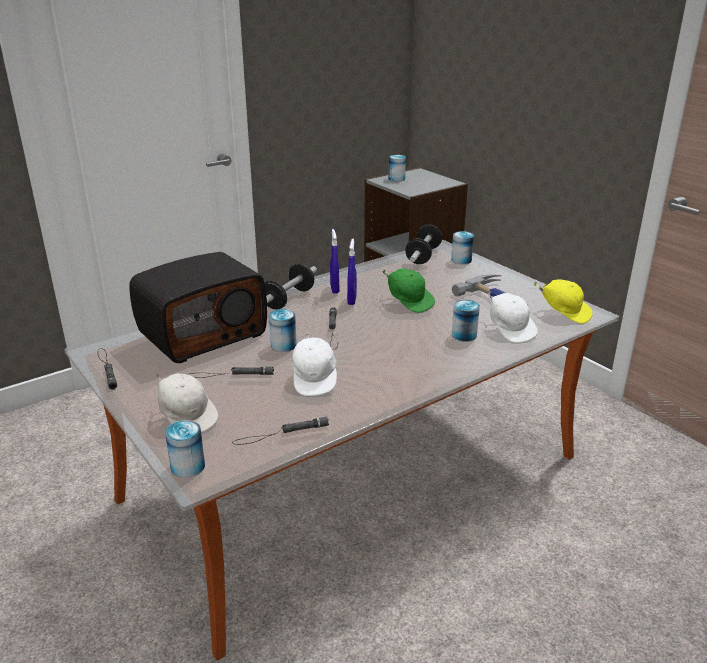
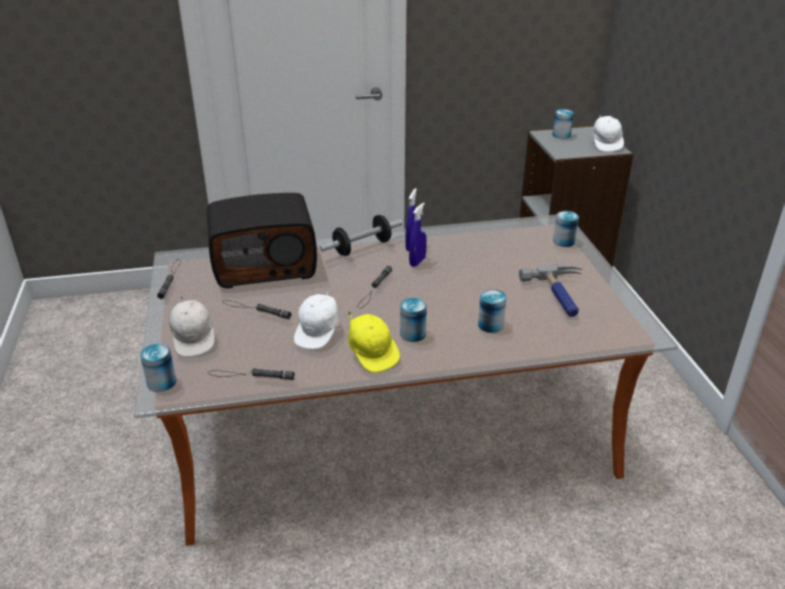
camera: 25 degrees right, 5 degrees up
(283, 345) = (320, 293): can -> can (413, 334)
(409, 302) = (469, 276): green cap -> none
(423, 256) = (528, 228): dumbbell -> none
(510, 329) = (542, 331): white cap -> white cap (606, 144)
(564, 313) = (617, 327): yellow cap -> yellow cap (372, 354)

